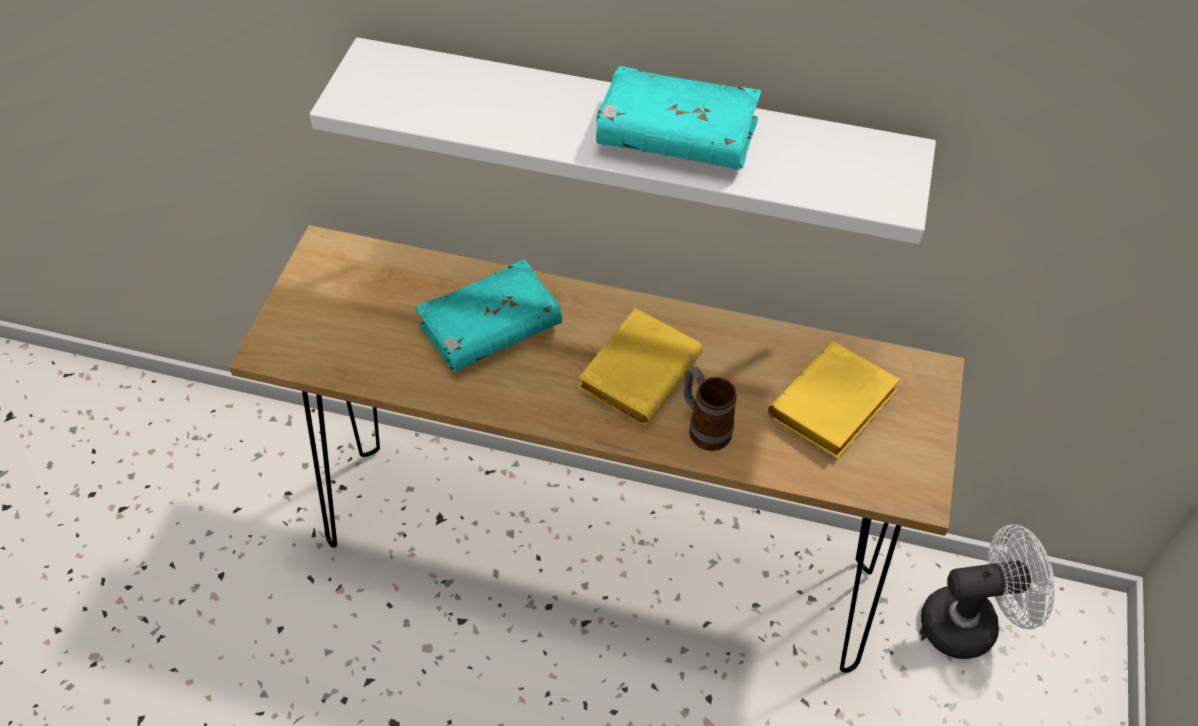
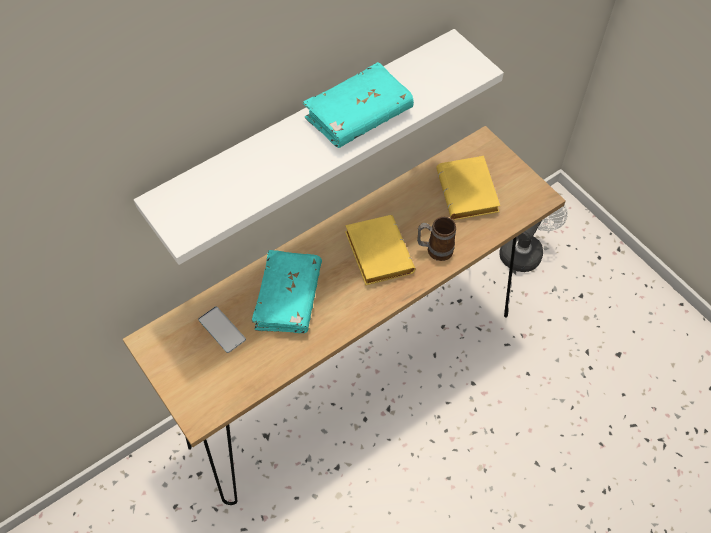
camera: 50 degrees left, 5 degrees up
(393, 297) = (222, 329): none -> phone

